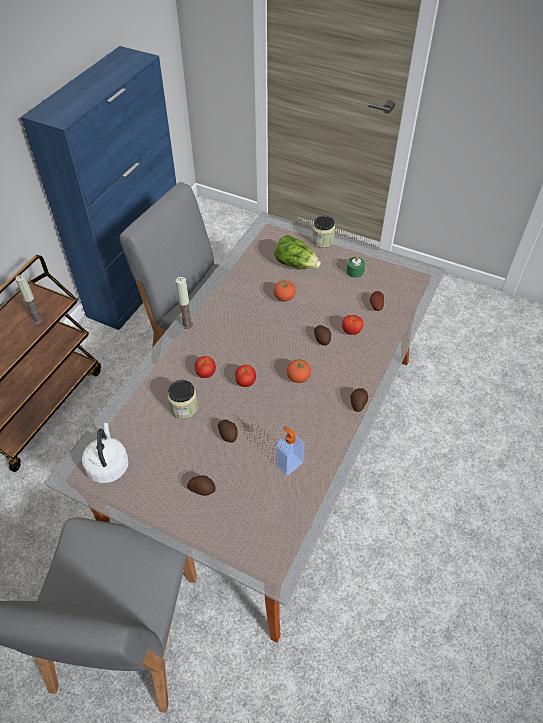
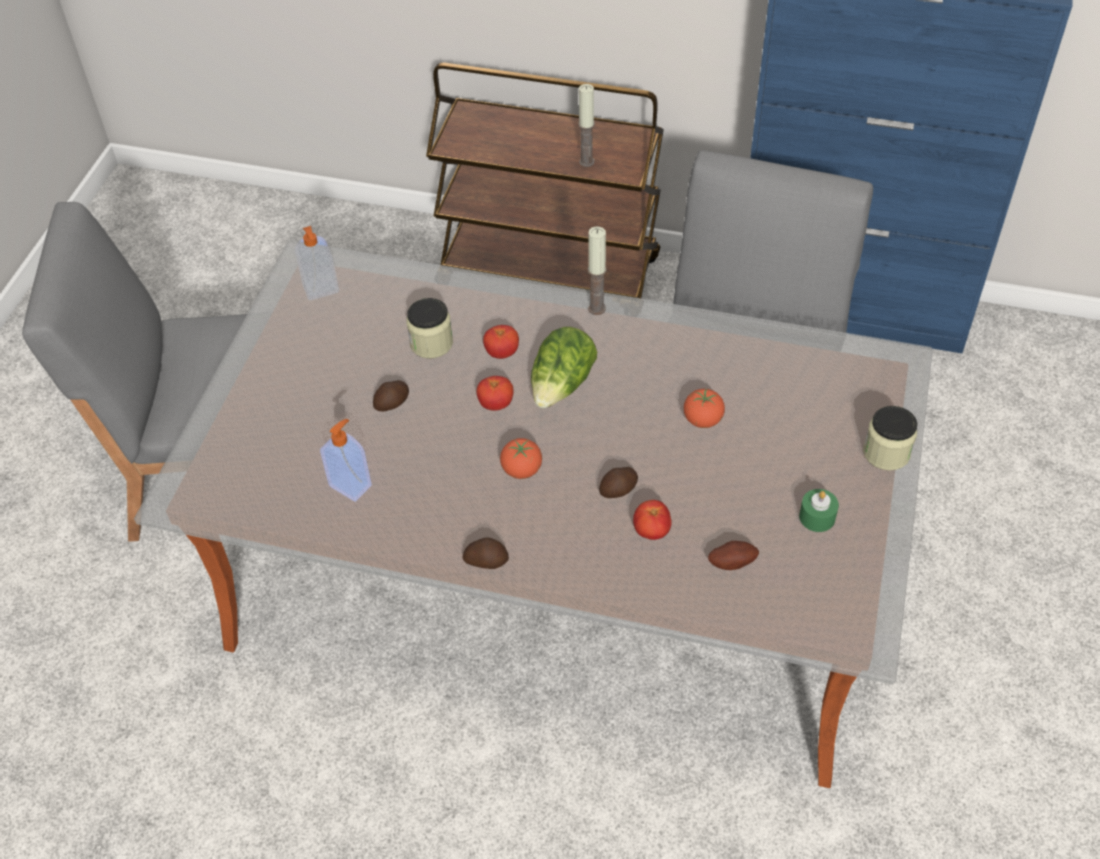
camera: 80 degrees right, 0 degrees up
(108, 465) = (321, 290): white kettle -> soap dispenser
(202, 489) = (296, 394): potato -> none
(296, 264) = (799, 422): lettuce -> lettuce (562, 385)

